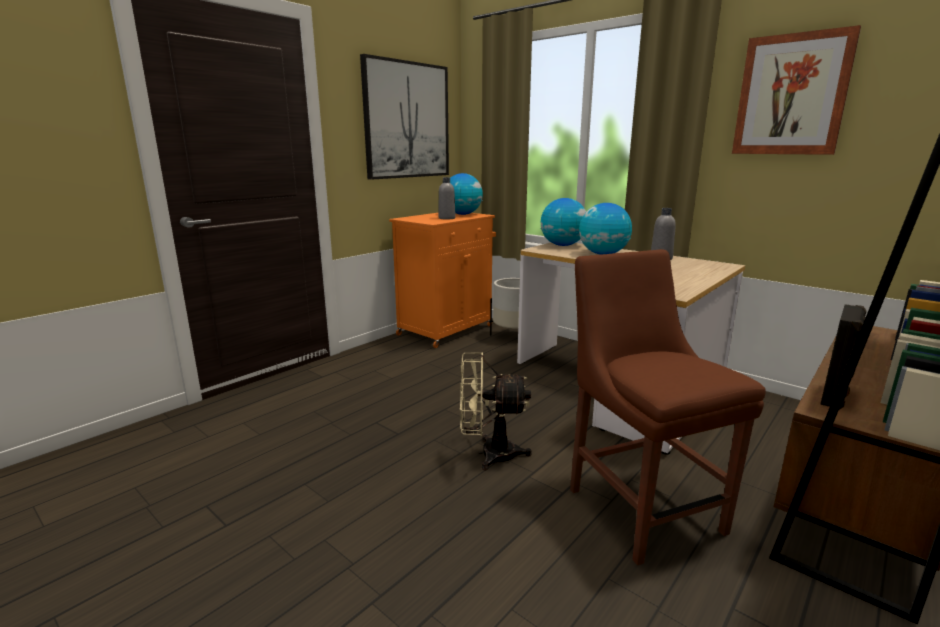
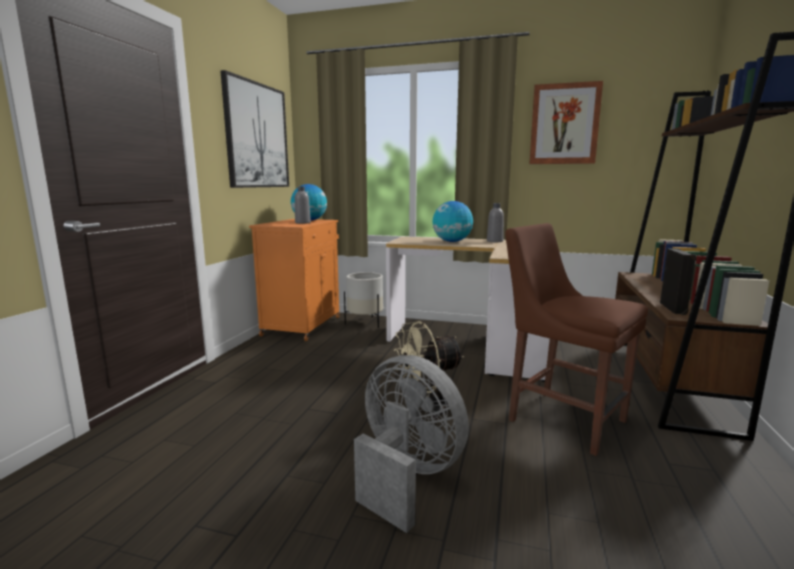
camera: 25 degrees left, 5 degrees down
(404, 518) = (406, 475): none -> grey fan
(562, 245) = (412, 238): globe -> none

